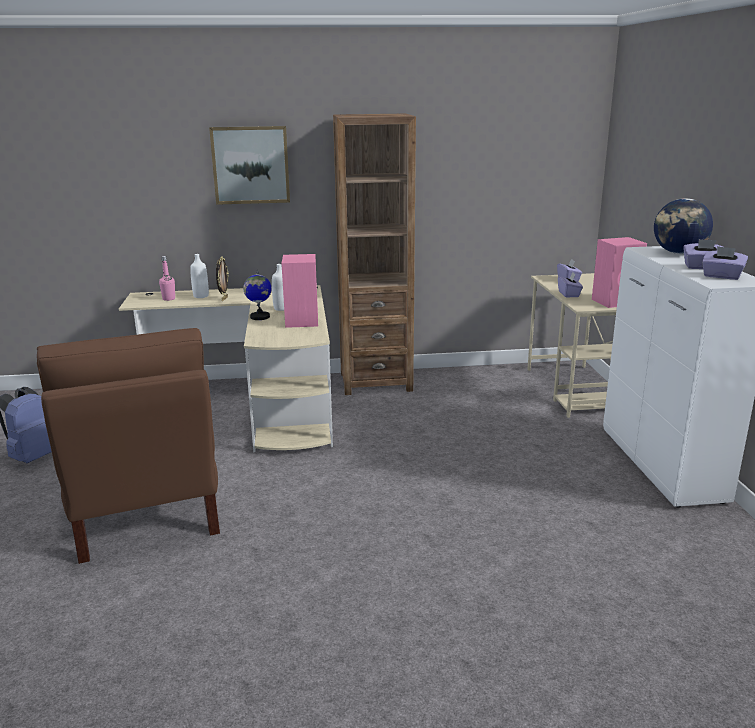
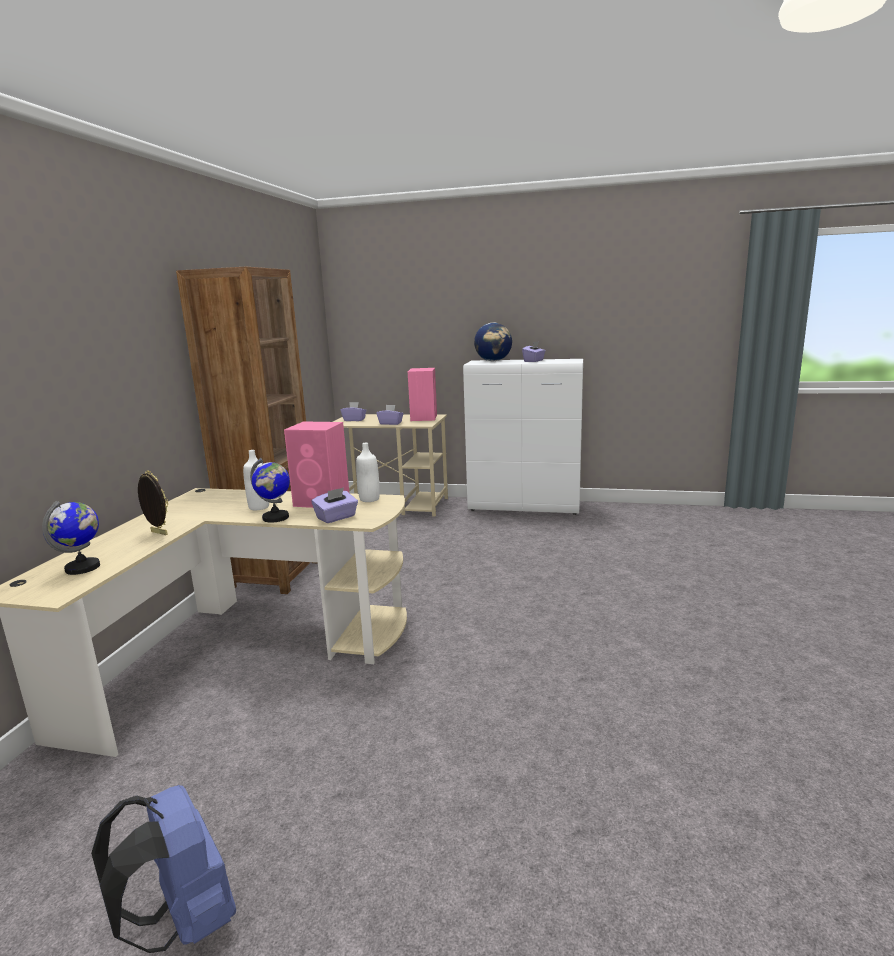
camera: 70 degrees left, 5 degrees down
(145, 509) = (466, 759): brown chair -> none
(169, 299) = (83, 568): pink bottle -> globe
(201, 296) = (115, 546): white bottle -> white bottle (369, 499)
(250, 165) = (105, 339): picture -> none
(721, 276) = (557, 360): purple tissue box -> purple tissue box (336, 517)

